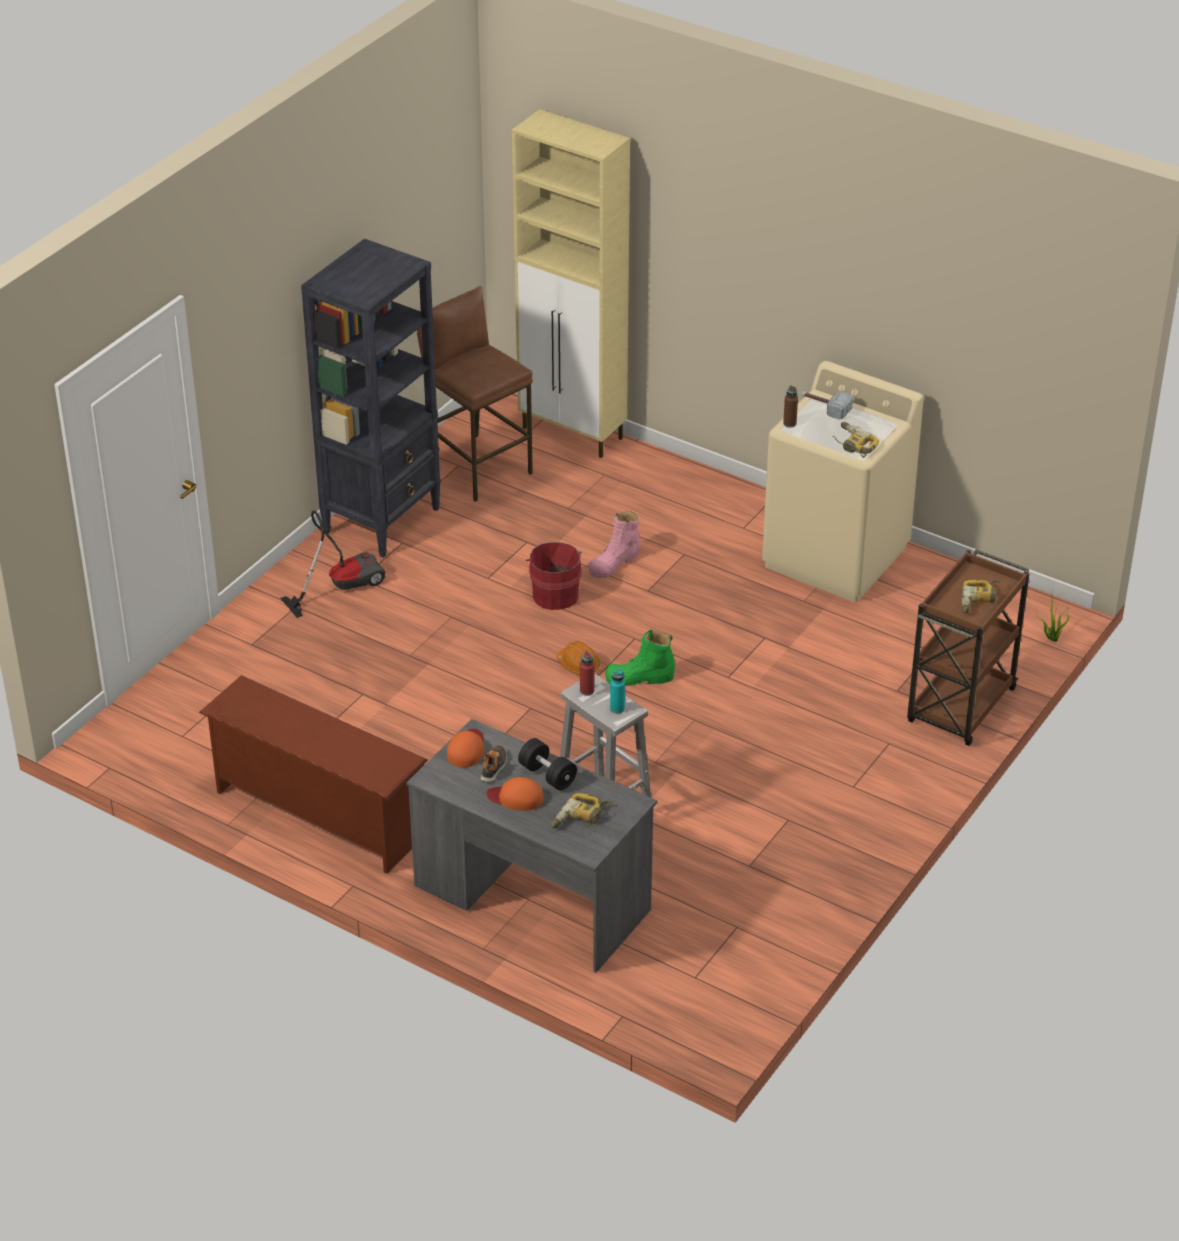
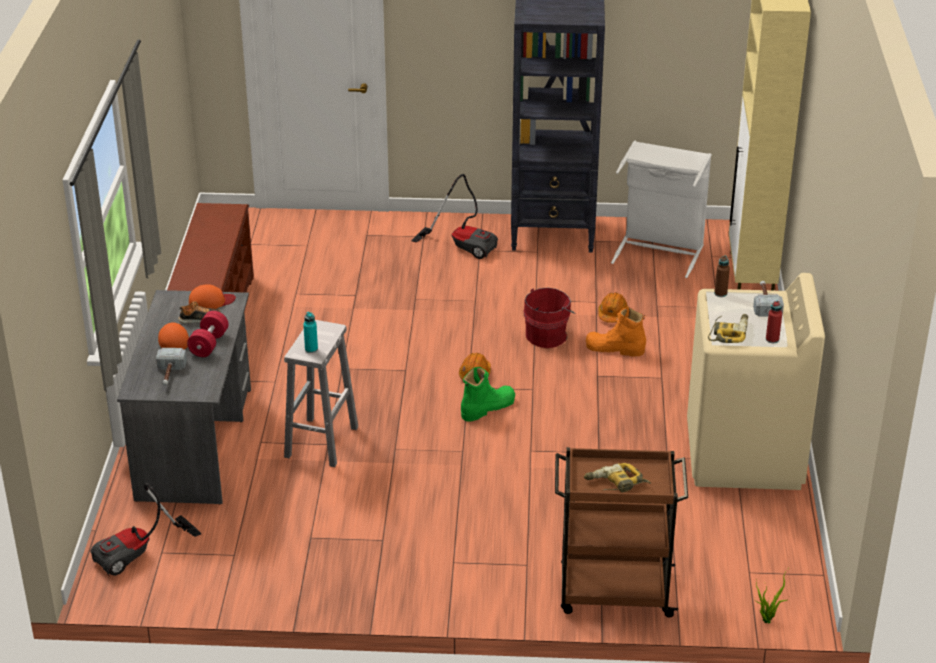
camera: 60 degrees right, 5 degrees down
(476, 466) = (660, 250): brown stool -> white laundry basket
(547, 775) = (209, 344): black dumbbell -> red dumbbell
(557, 540) = (612, 314): none -> orange hard hat
(581, 819) = (169, 374): power drill -> hammer
(587, 691) = (320, 329): red bottle -> red bottle (772, 339)
(614, 562) = (615, 348): pink boot -> orange boot
(639, 678) = (487, 408): green boot -> green boot turned 90 degrees clockwise
(686, 994) = (139, 554): none -> vacuum cleaner

